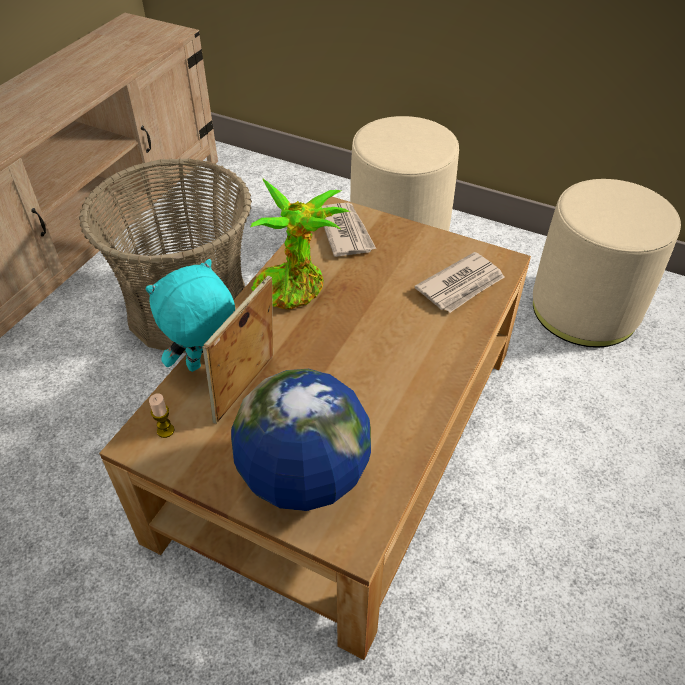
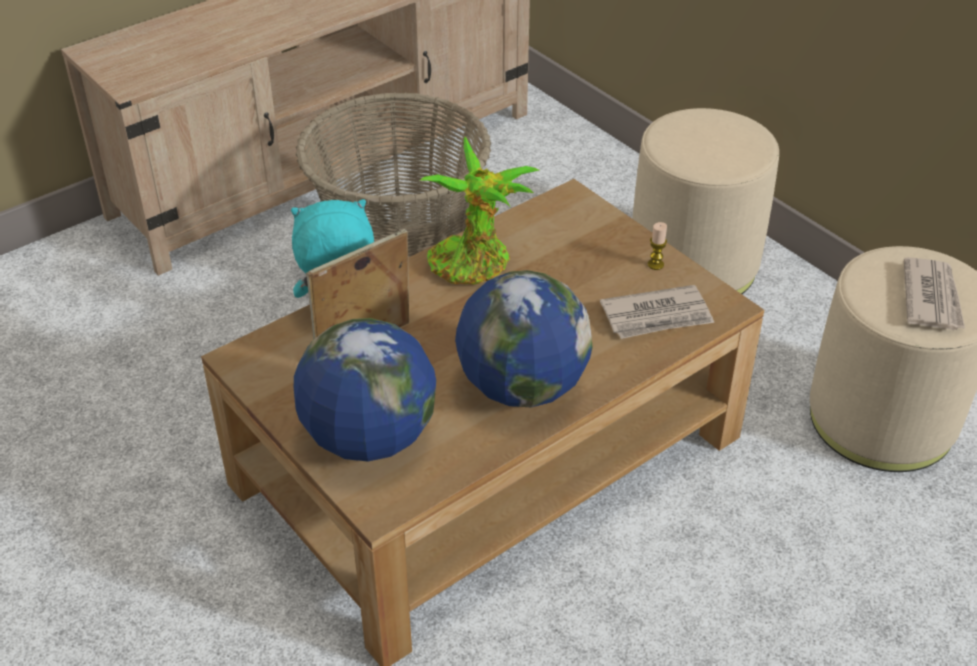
camera: 25 degrees right, 5 degrees down
(165, 430) = (269, 356): candle -> candle (655, 264)
(346, 232) = (568, 224): newspaper -> newspaper (932, 297)
(401, 381) = (522, 388): none -> globe

